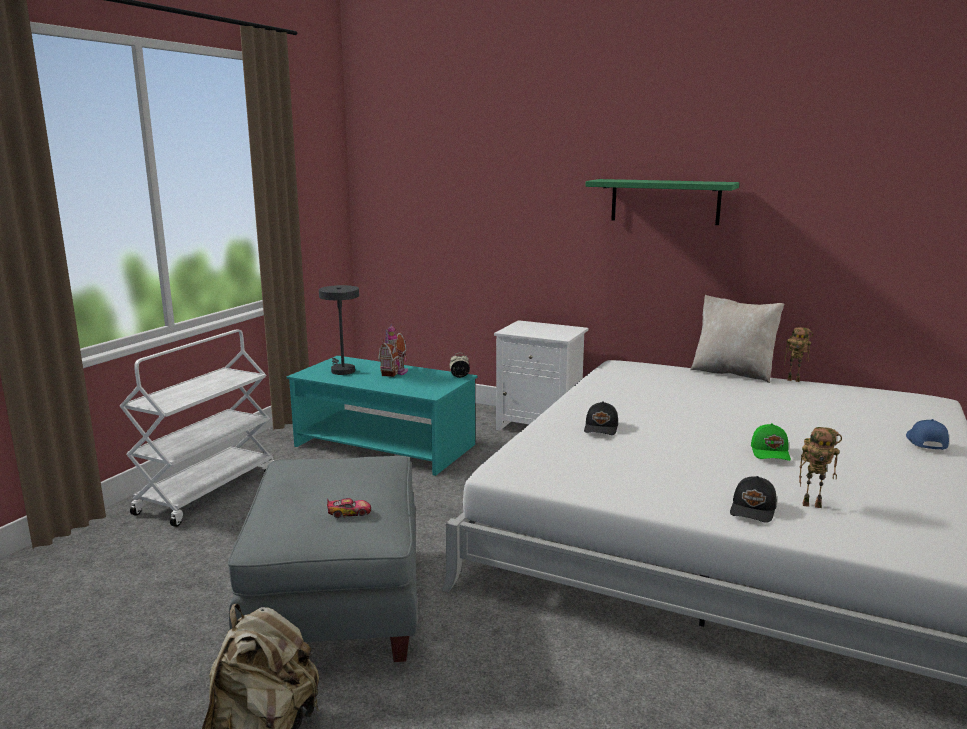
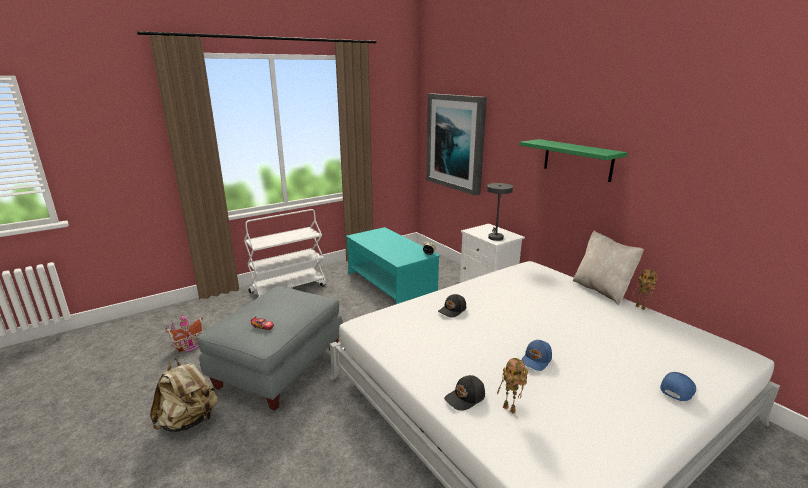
camera: 30 degrees right, 5 degrees up
(341, 370) = (375, 237): grey table lamp -> grey table lamp (495, 237)
(396, 372) = (399, 244): toy house -> toy house (189, 347)
(438, 200) = (456, 142): none -> picture
(771, 452) = (536, 360): green cap -> blue cap

